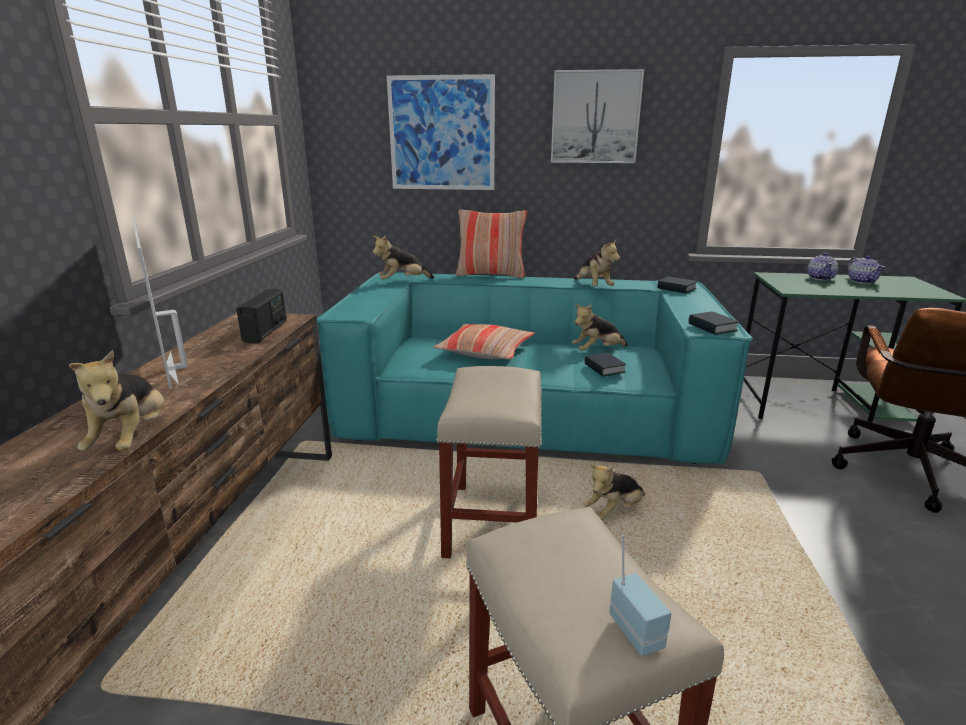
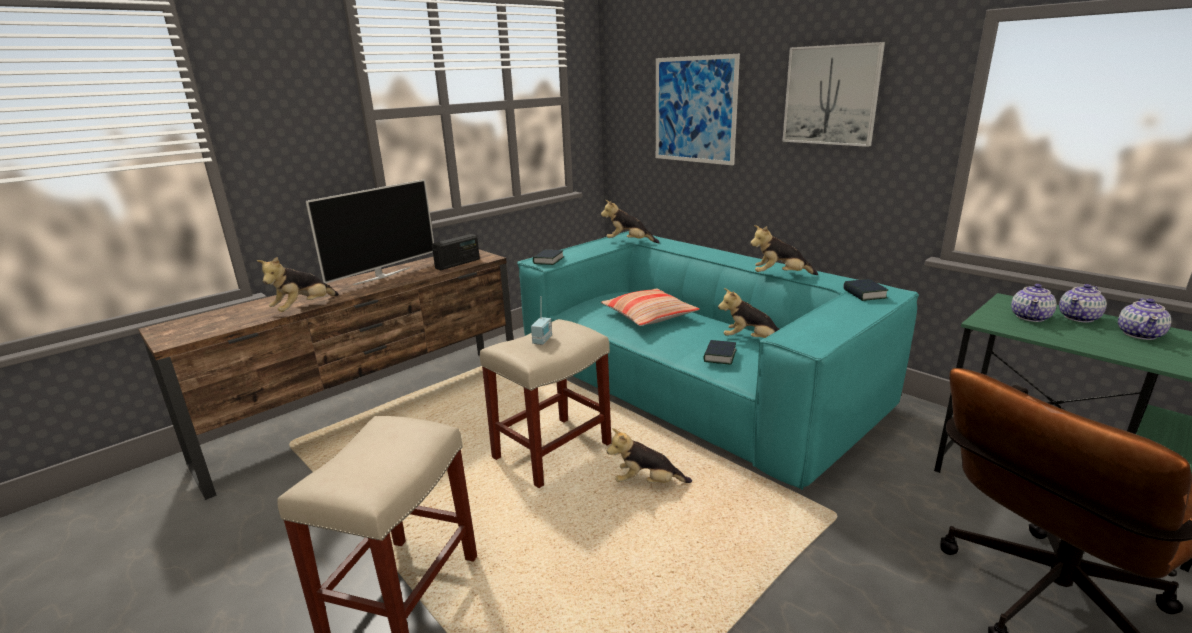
camera: 40 degrees right, 0 degrees up
(176, 367) = (382, 276): television -> television turned 150 degrees counterclockwise
(491, 274) = (712, 247): pillow -> none
(593, 287) = (780, 276): plush toy -> plush toy turned 75 degrees clockwise
(638, 631) = (344, 485): radio -> radio (543, 340)
(712, 327) = (801, 338): book -> book (548, 260)
(802, 282) = (1030, 317): none -> teapot

